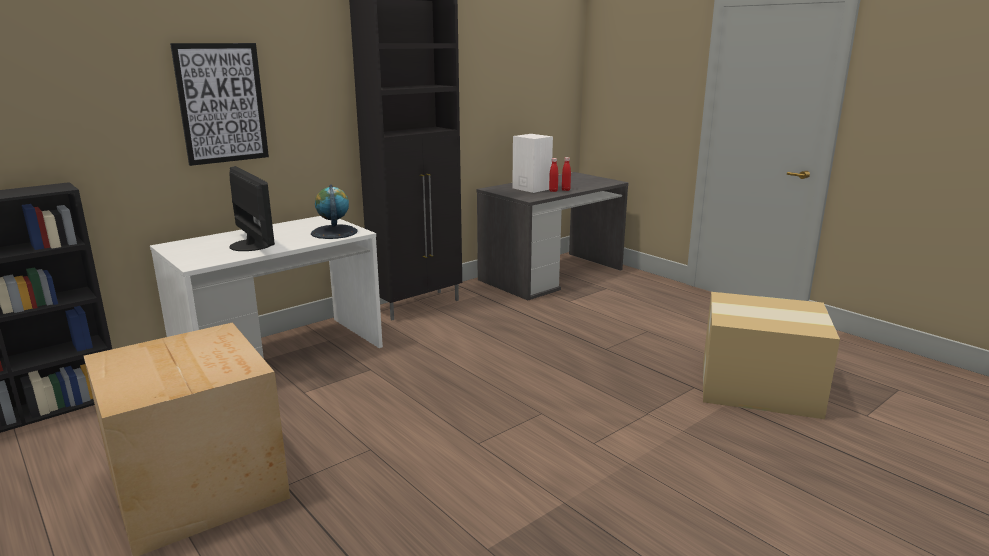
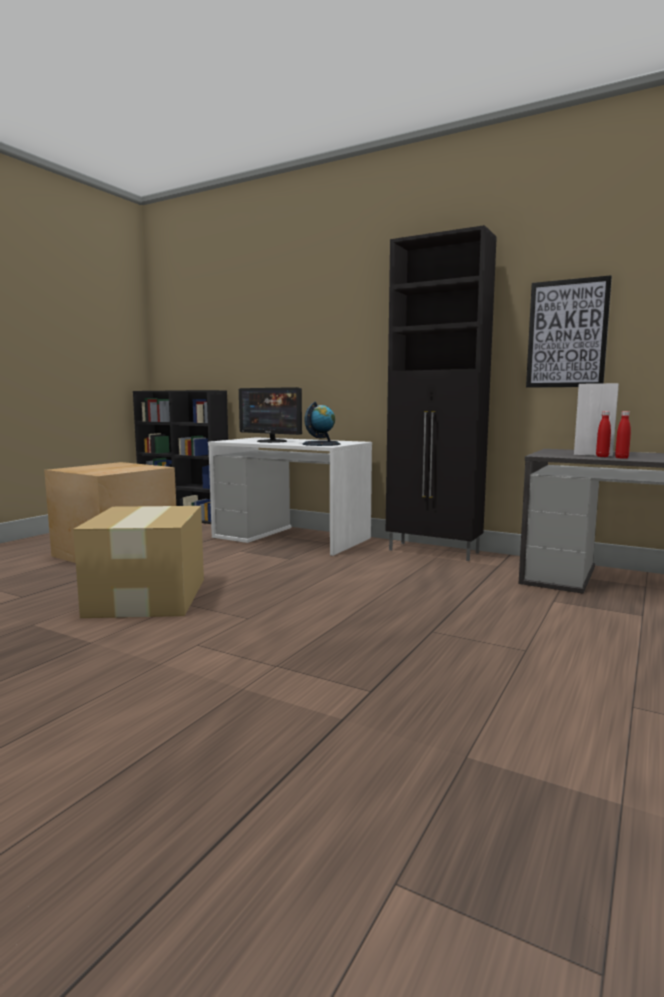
camera: 70 degrees right, 10 degrees down
(222, 103) = (308, 345): picture -> picture (567, 334)
(252, 245) = (272, 441): monitor -> monitor turned 90 degrees clockwise
(757, 387) = (417, 743): cardboard box -> cardboard box (149, 596)

